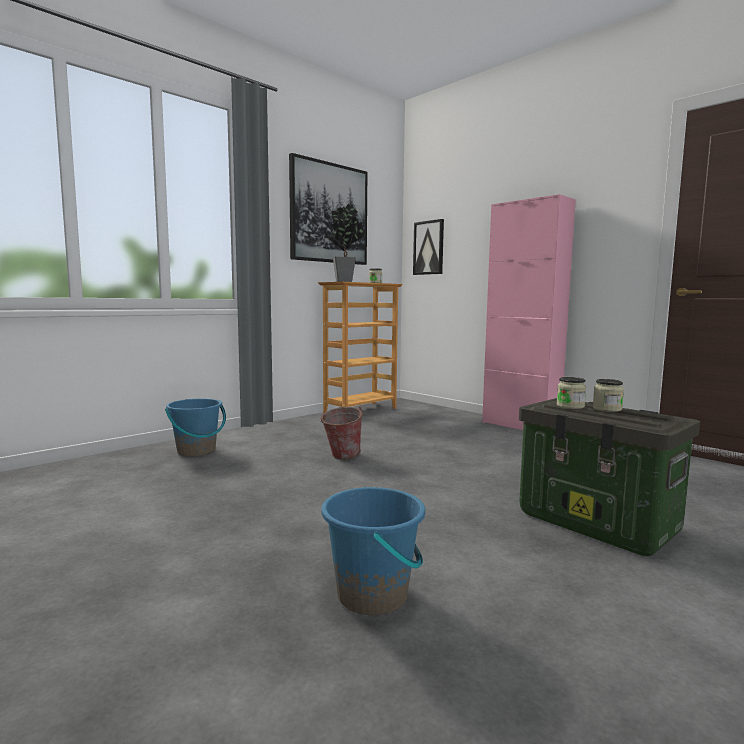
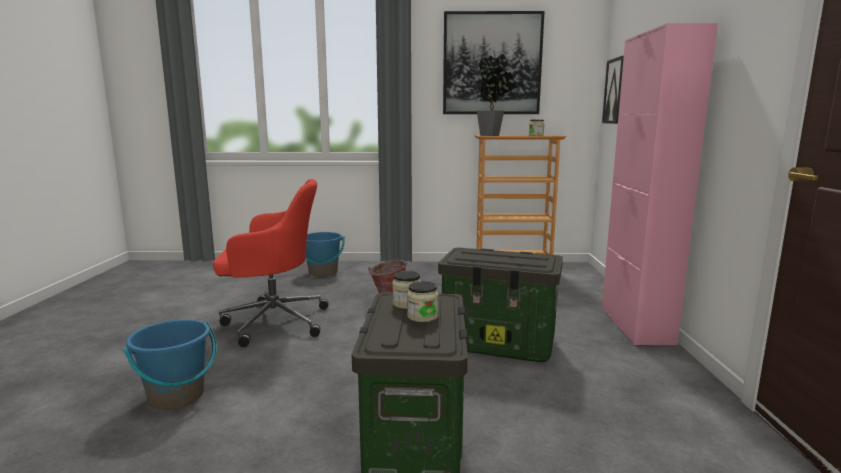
camera: 45 degrees right, 5 degrees up
(272, 503) = (273, 322): none -> red office chair
(487, 457) = (500, 344): none -> storage box

